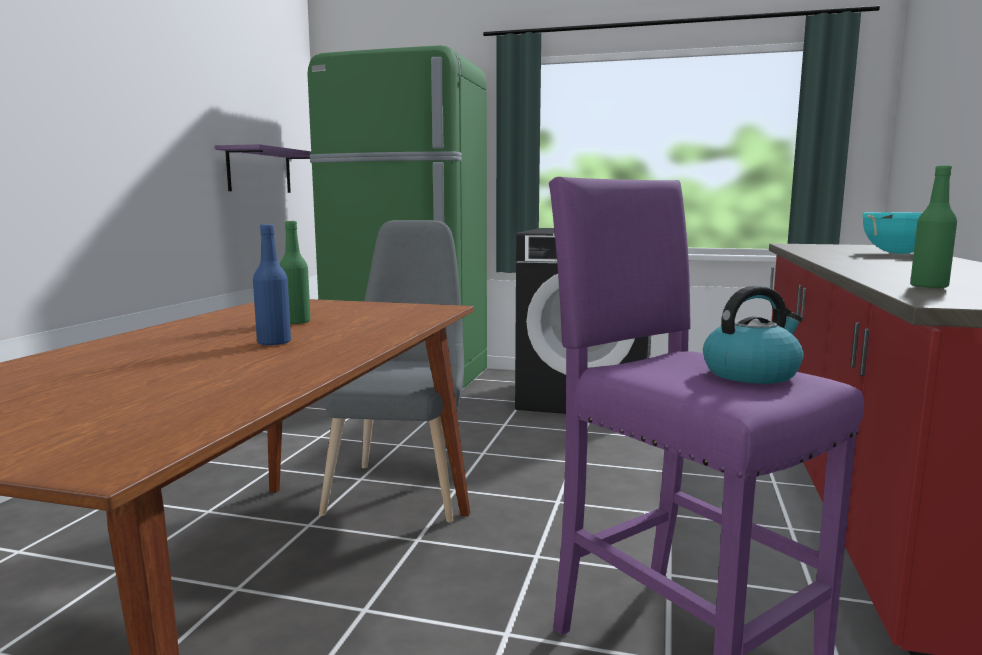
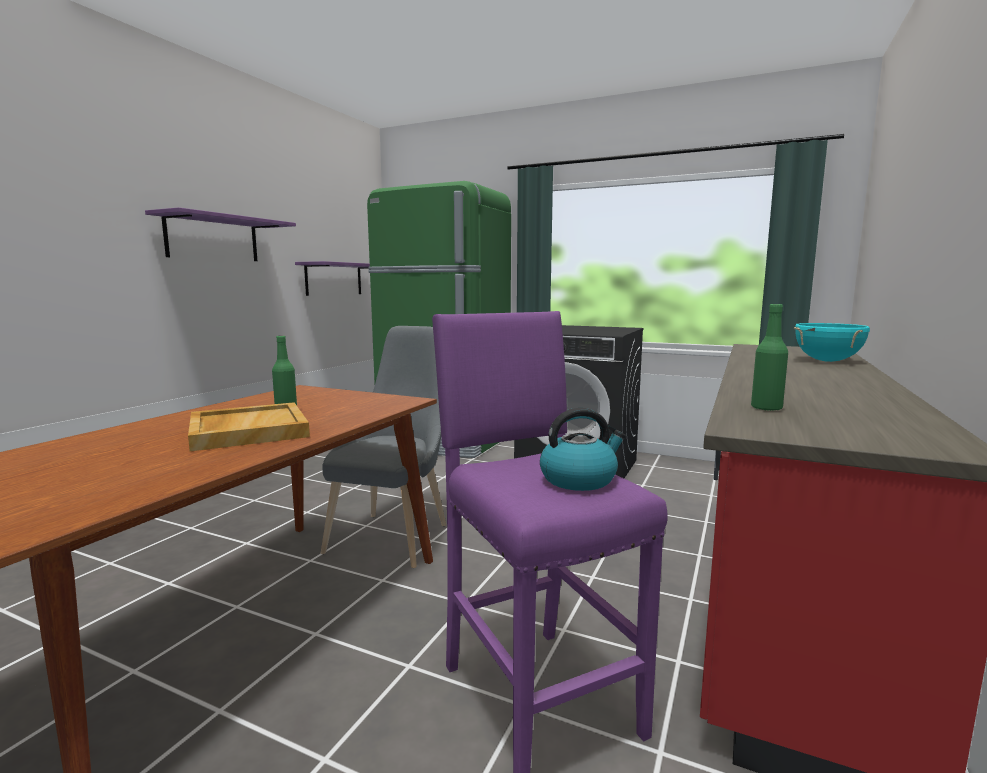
camera: 10 degrees right, 0 degrees up
(116, 107) = (213, 238): none -> purple shelf
(274, 343) = (247, 430): blue bottle -> beige tray

